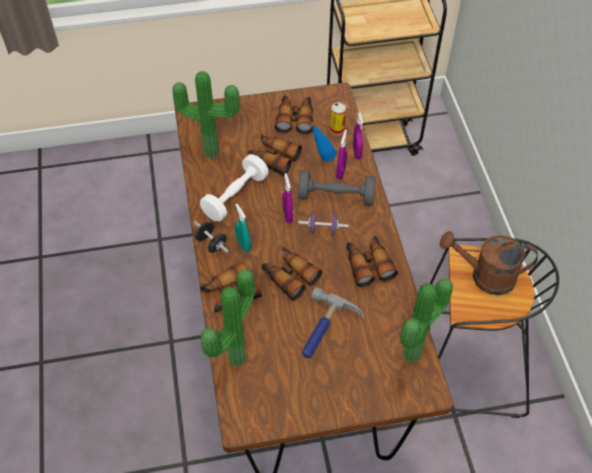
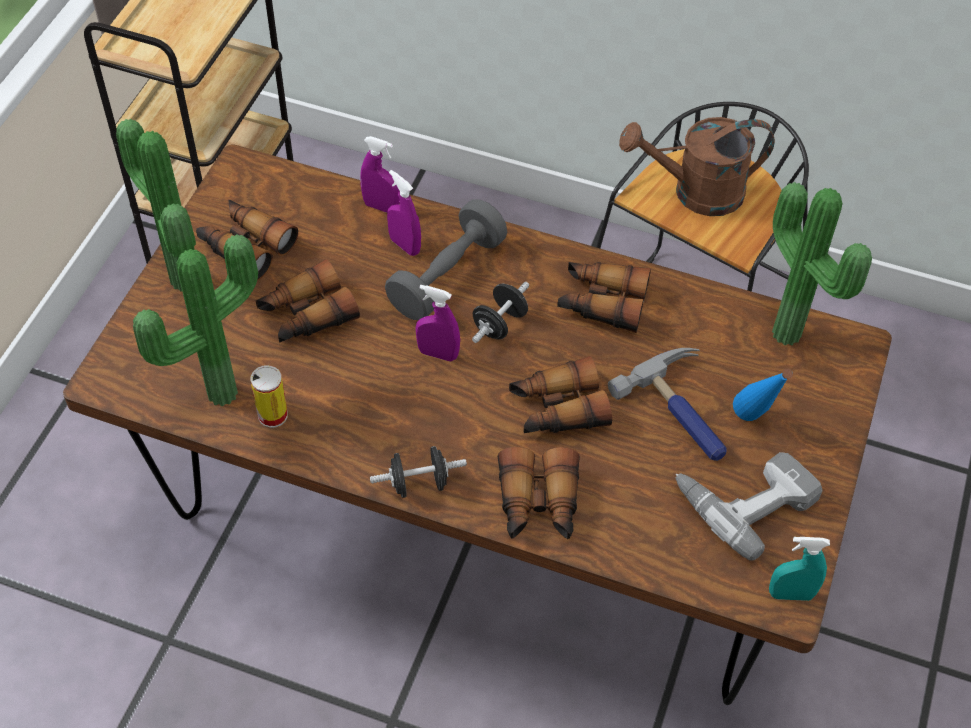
camera: 60 degrees left, 0 degrees up
(234, 357) = (661, 555): potted plant -> potted plant (179, 283)
(235, 196) = (345, 404): white dumbbell -> none
(243, 245) = (453, 440): turquoise spray bottle -> turquoise spray bottle (791, 594)
(290, 380) = (744, 499): none -> power drill
(321, 161) = (362, 257): blue bottle -> blue bottle (753, 424)
(323, 230) = (499, 324): purple dumbbell -> black dumbbell
(337, 129) = (315, 206): can -> can (273, 415)
(484, 276) = (695, 193): brown watering can -> brown watering can turned 45 degrees clockwise

